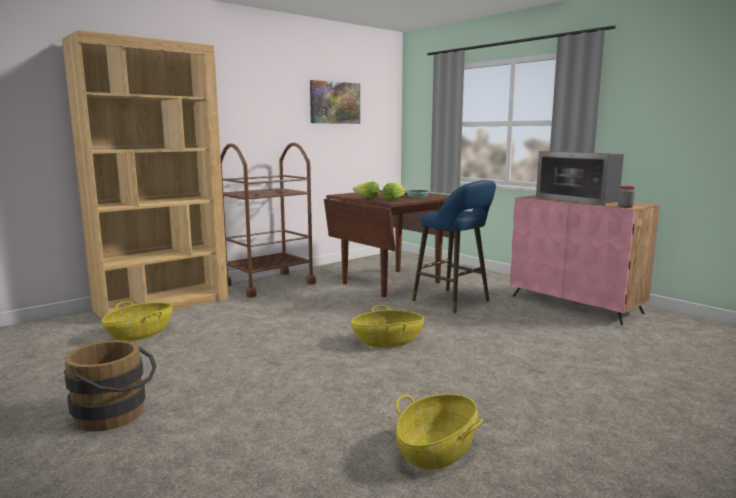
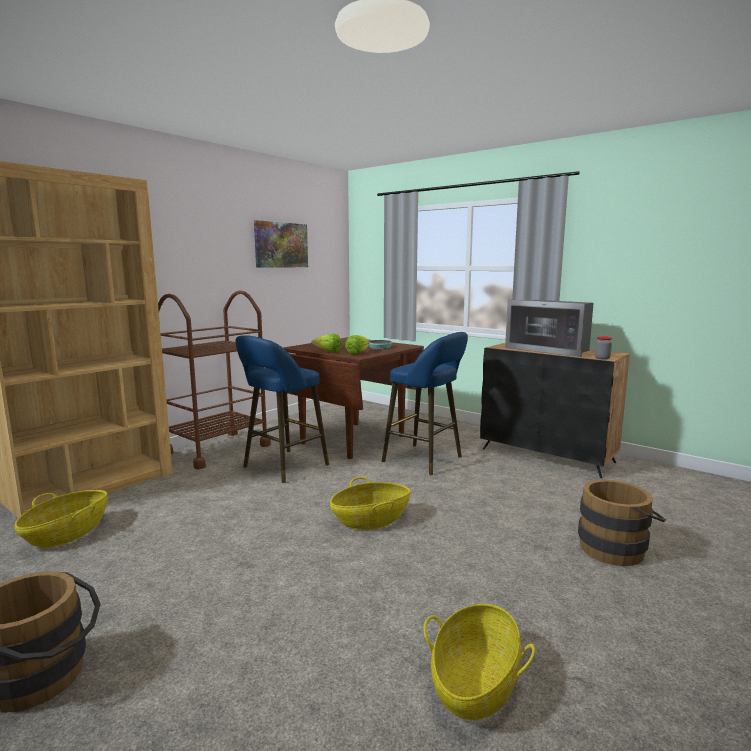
camera: 10 degrees left, 0 degrees up
(321, 300) = (282, 467): none -> blue stool
(576, 304) = (547, 455): pink cabinet -> black cabinet
(608, 377) = (616, 548): none -> brown bucket

